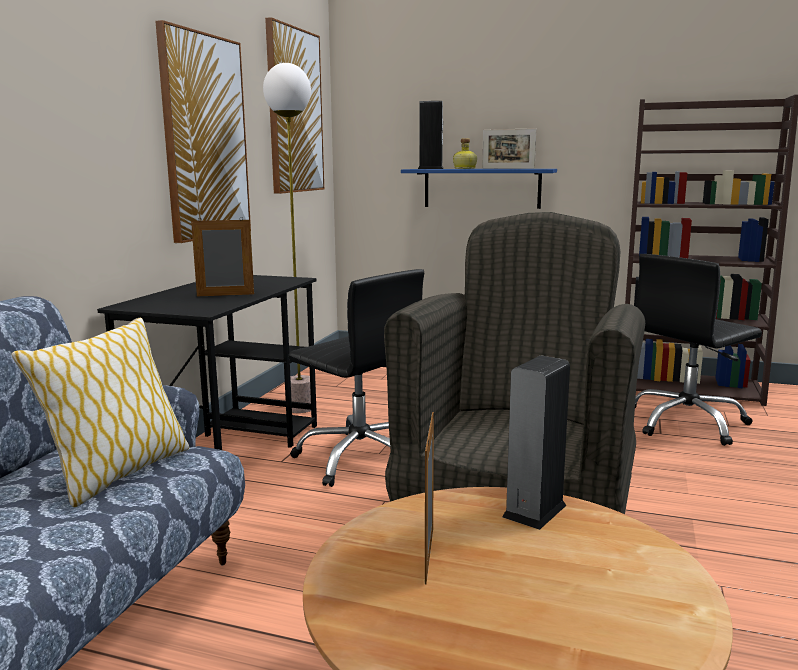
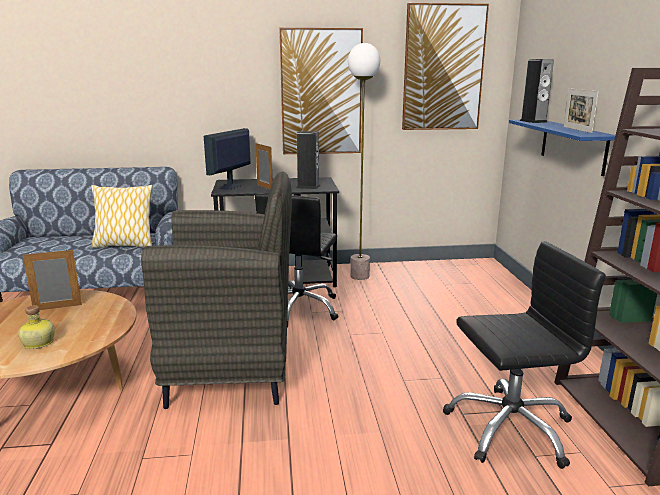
camera: 65 degrees right, 5 degrees up
(179, 306) = (230, 187): none -> monitor
(465, 168) = (550, 125): bottle -> bottle (37, 343)
(534, 511) = (103, 322): speaker -> speaker (308, 187)
(686, 423) = (509, 427): black office chair -> black office chair turned 135 degrees clockwise

